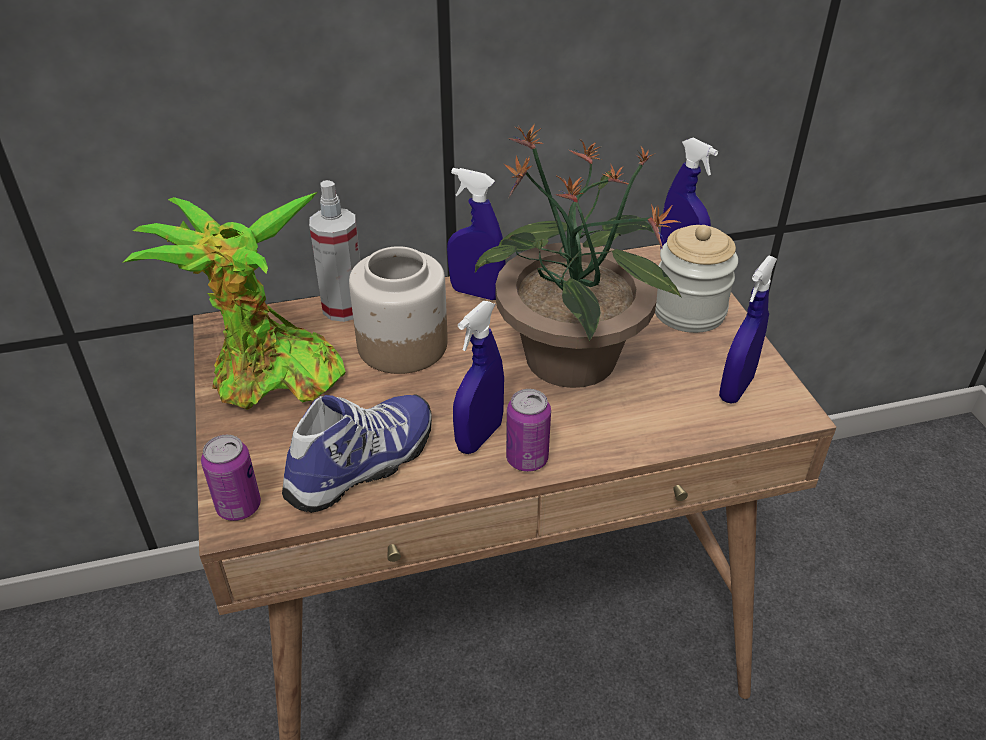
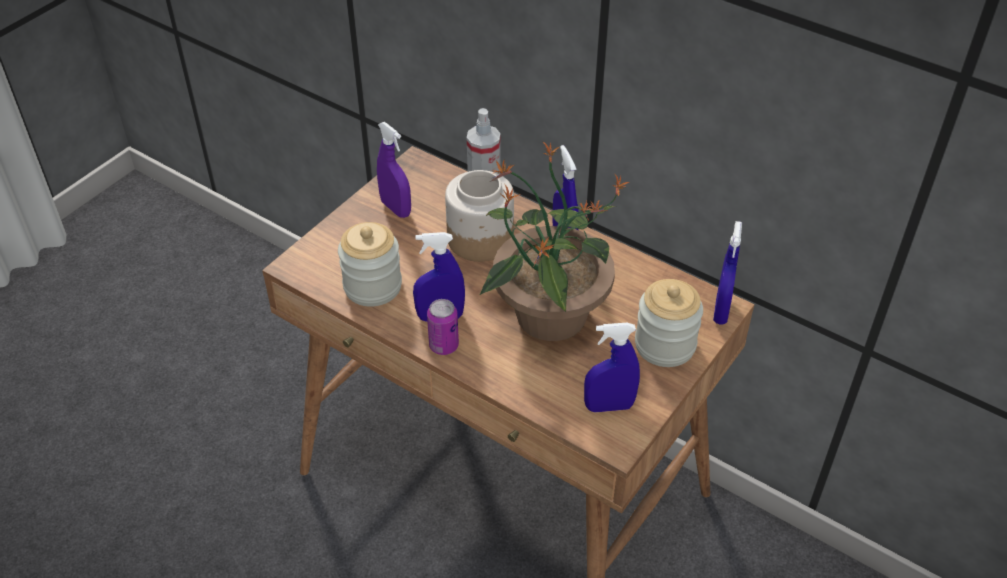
camera: 50 degrees right, 5 degrees up
(239, 506) = (301, 261): can -> none
(269, 379) = (396, 208): potted plant -> purple spray bottle
(364, 466) = (372, 286): shoe -> jar

